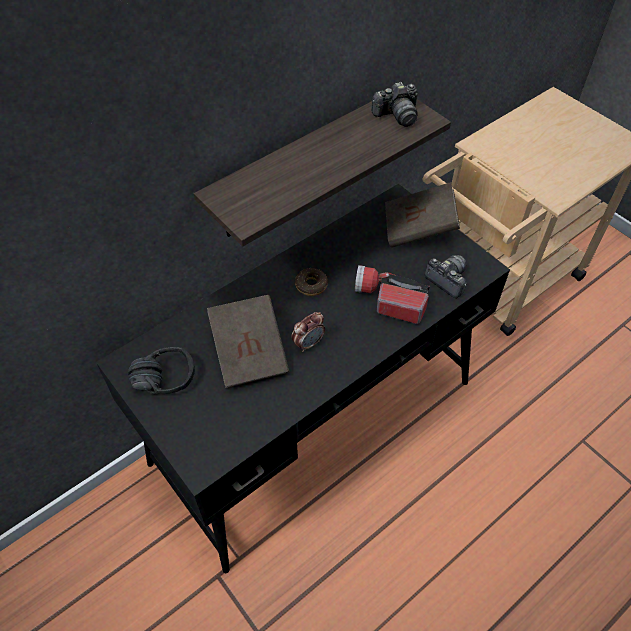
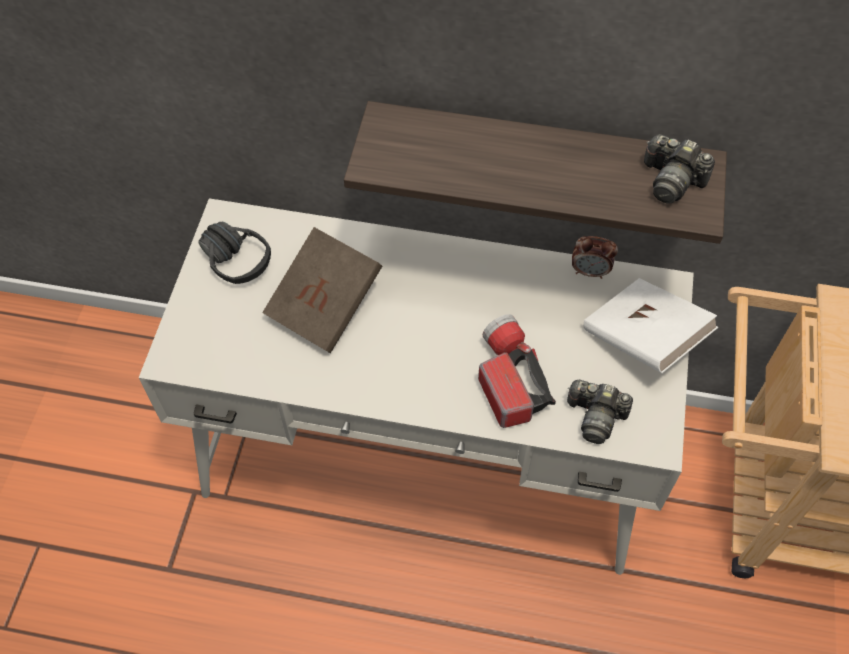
camera: 50 degrees right, 5 degrees up
(308, 343) = (382, 346): alarm clock -> alarm clock (590, 271)
(311, 285) = (458, 295): donut -> none
(315, 421) = (425, 452): black desk -> white desk
(418, 229) = (643, 339): brown book -> white book
(447, 280) = (595, 417): camera -> camera turned 105 degrees clockwise

